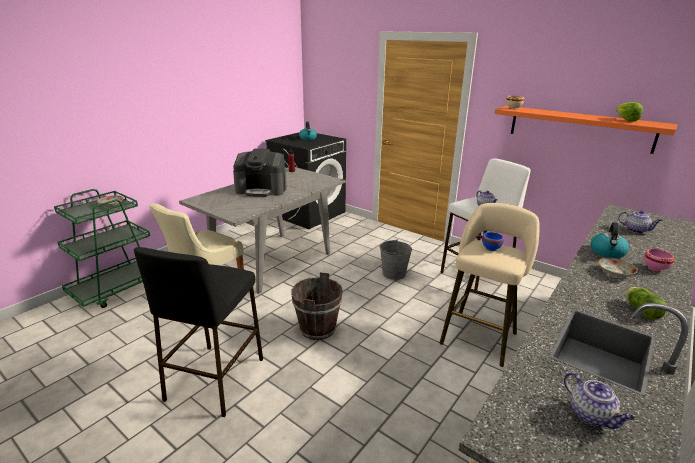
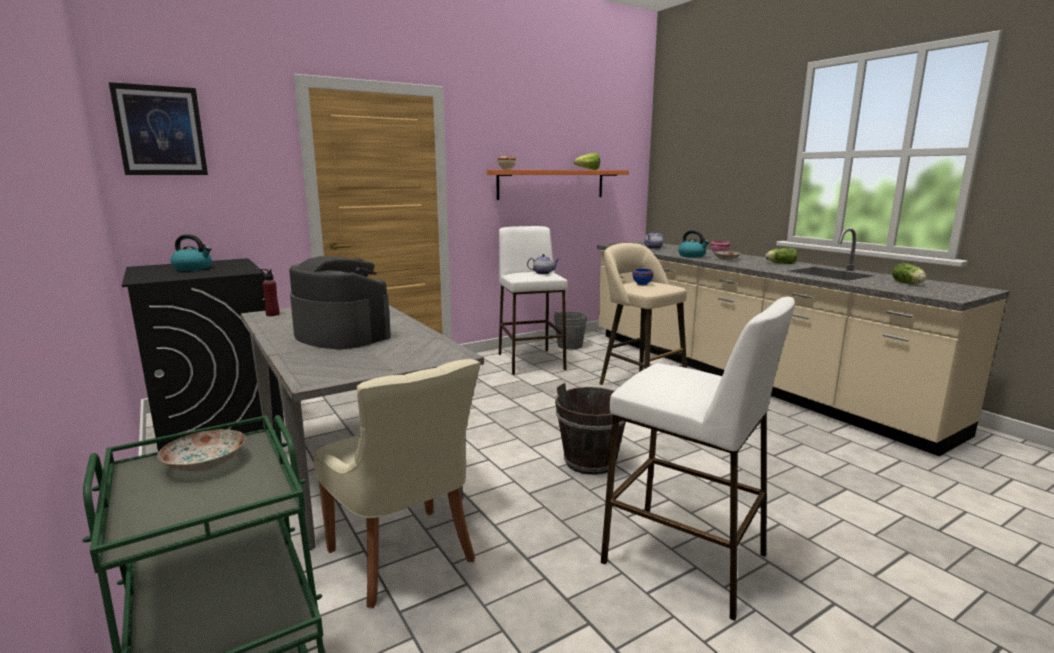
camera: 70 degrees left, 10 degrees down
(215, 379) = (685, 559): black stool -> white stool
(262, 189) = (341, 335): coffee machine -> coffee machine turned 75 degrees counterclockwise
(322, 66) = (160, 131): none -> picture
(394, 273) = (493, 396): grey bucket -> grey bucket (569, 345)
(591, 416) = (908, 283): teapot -> lettuce

